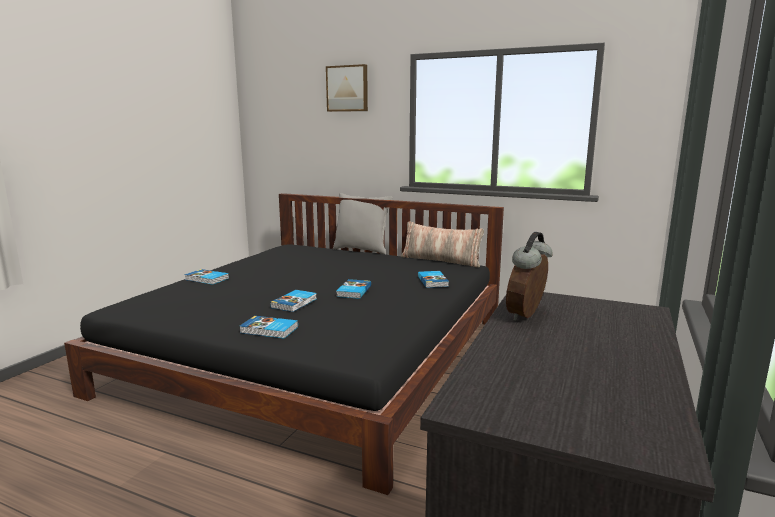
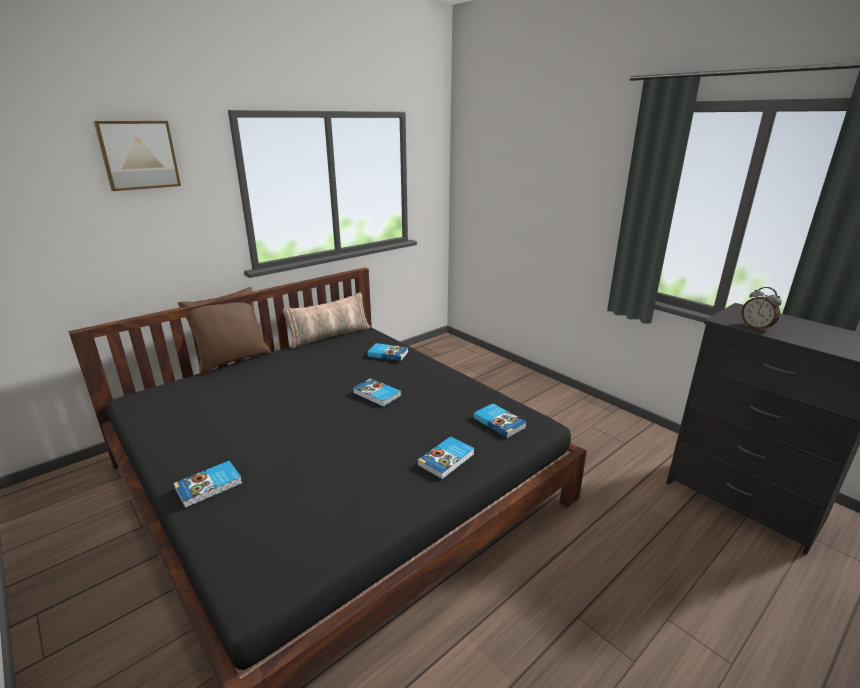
camera: 65 degrees left, 10 degrees up
(295, 303) = (380, 432): book -> book (499, 422)
(362, 250) = (232, 360): grey pillow -> brown pillow

